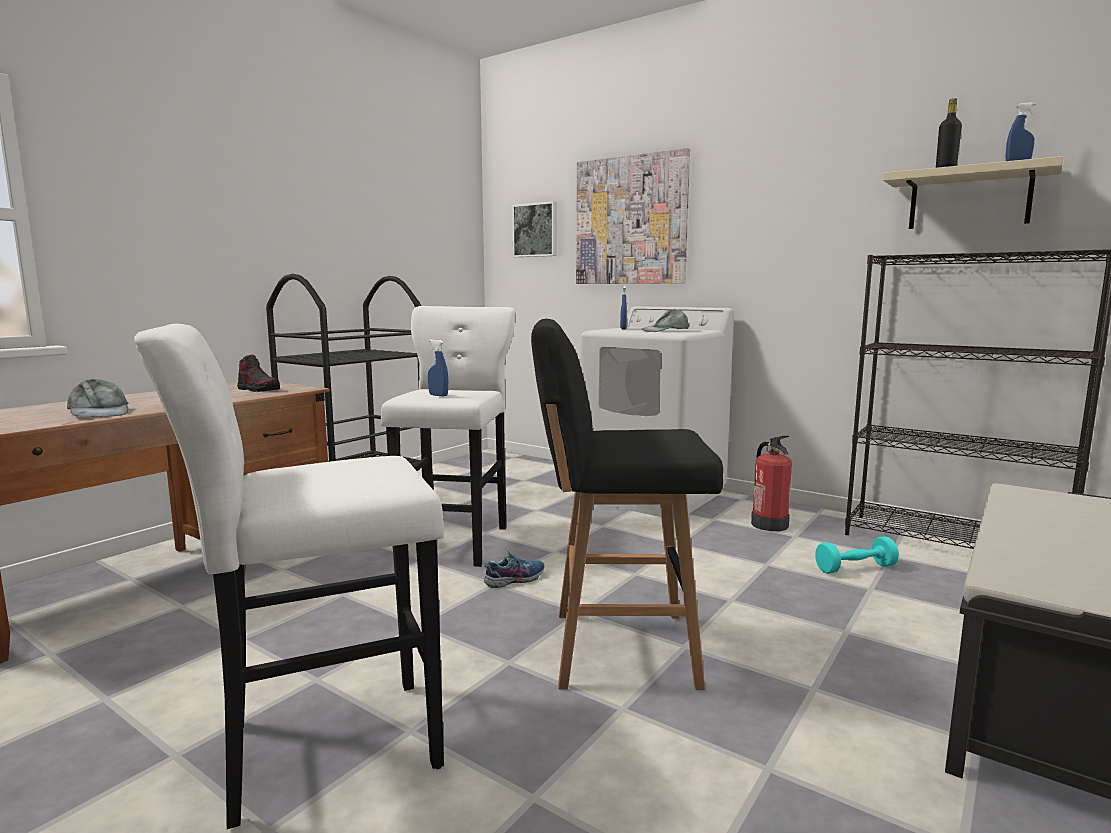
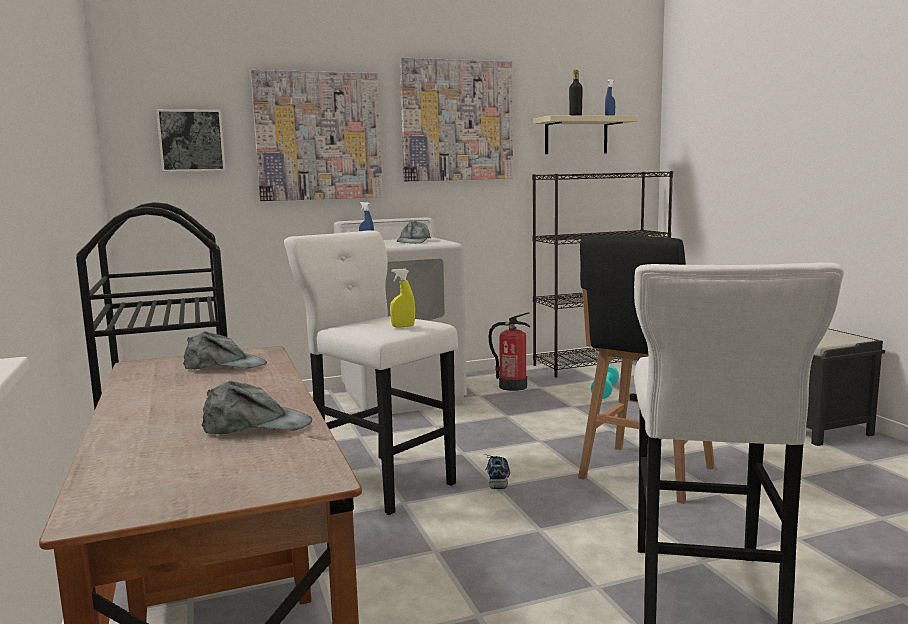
camera: 55 degrees left, 0 degrees up
(258, 389) = (225, 365): shoe -> grey cap
(438, 395) = (403, 326): blue spray bottle -> yellow spray bottle
(780, 192) = (457, 121): none -> picture

